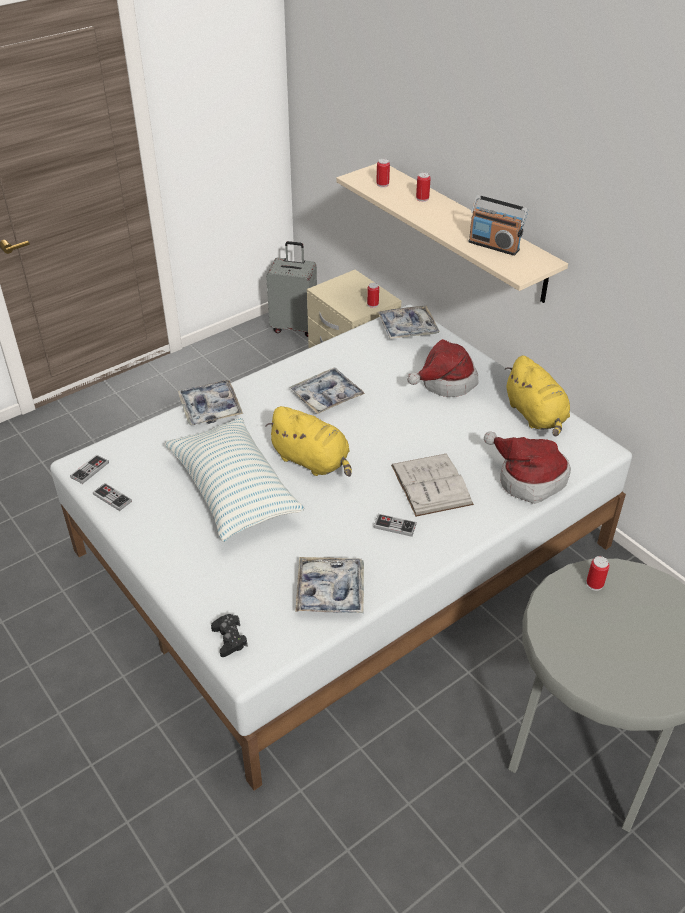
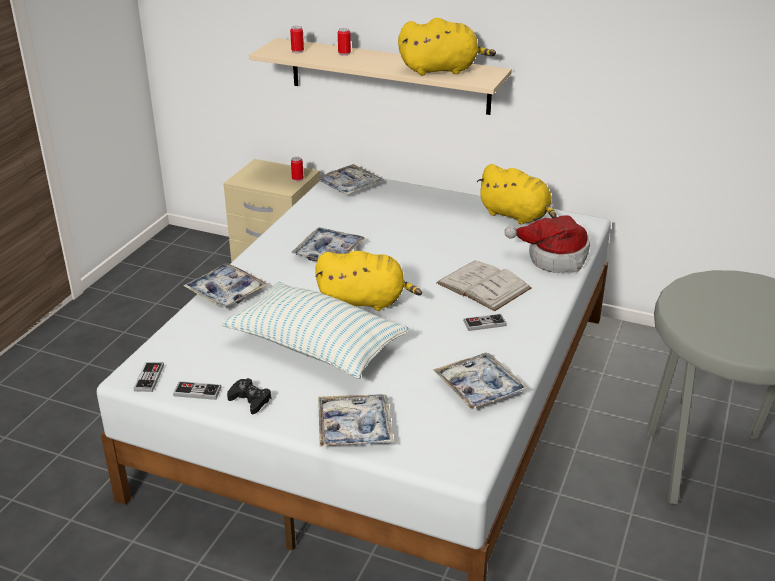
camera: 30 degrees left, 10 degrees down
(197, 584) = (354, 428): none -> tray
(229, 638) = (428, 456): black game controller -> black game controller (250, 400)
(295, 327) = (187, 244): grey suitcase -> none
(444, 382) = (420, 214): hat -> none
(494, 246) = (442, 70): radio -> yellow plush toy
(594, 584) = (696, 293): can -> none

